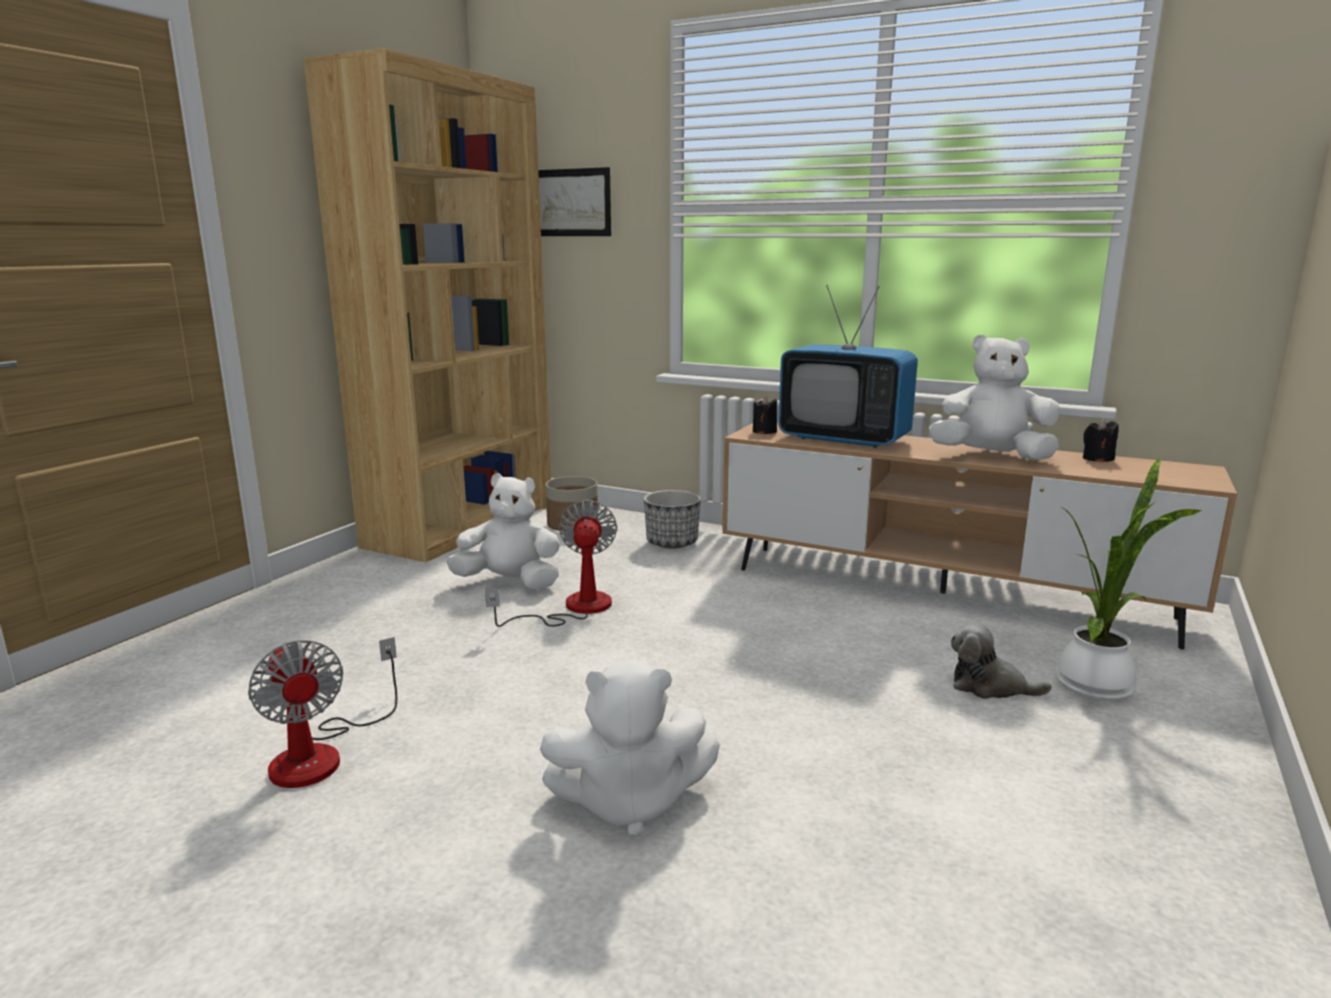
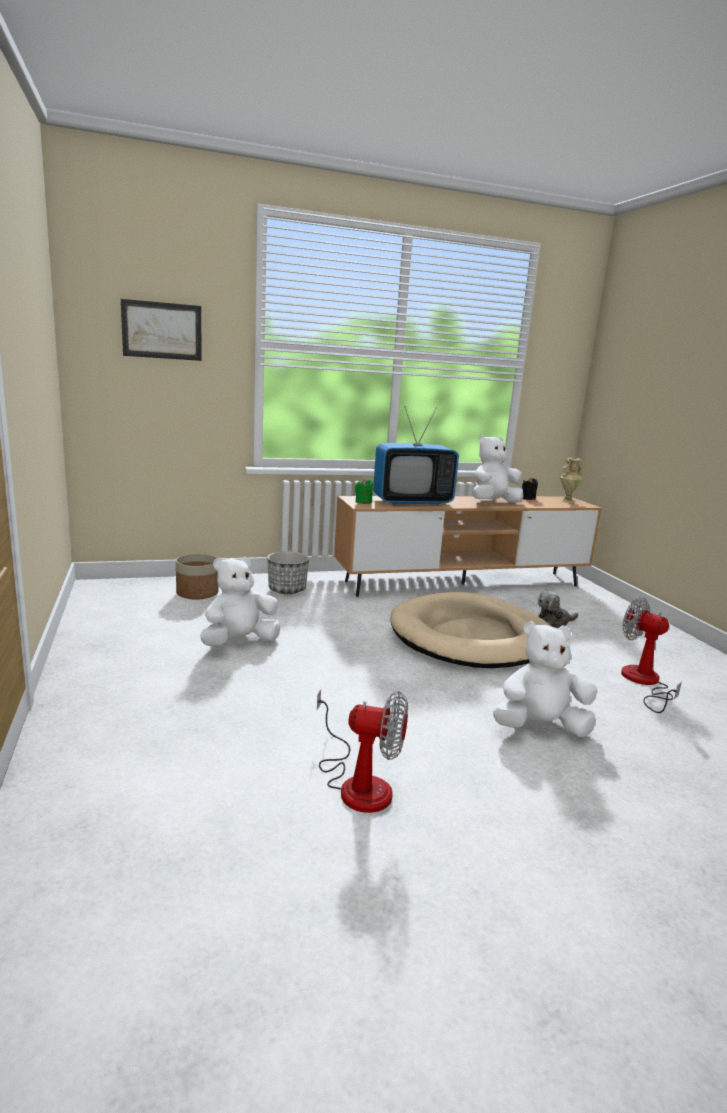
camera: 45 degrees left, 0 degrees up
(462, 524) = (109, 612): brown bookcase -> none
(573, 608) = (314, 645): fan -> fan (643, 683)
(629, 803) = (540, 727): white plush toy -> white plush toy turned 135 degrees counterclockwise
(764, 432) = (363, 502): black candle -> green candle
(792, 662) = (472, 637): none -> beige dog bed
(1098, 684) = (579, 609): potted plant -> none
(1182, 473) = (567, 501): none -> beige vase

